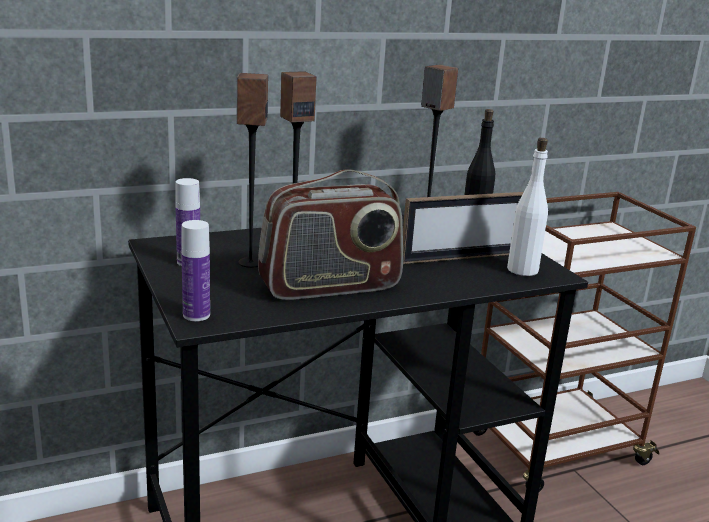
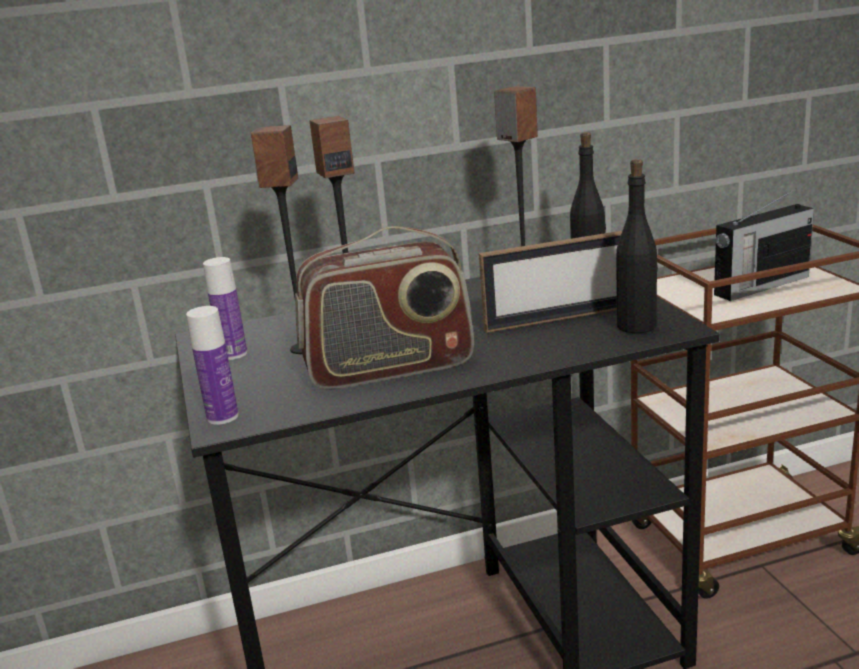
camera: 10 degrees right, 0 degrees up
(523, 270) = (637, 326): white bottle -> black bottle
(600, 246) = (759, 286): none -> radio

